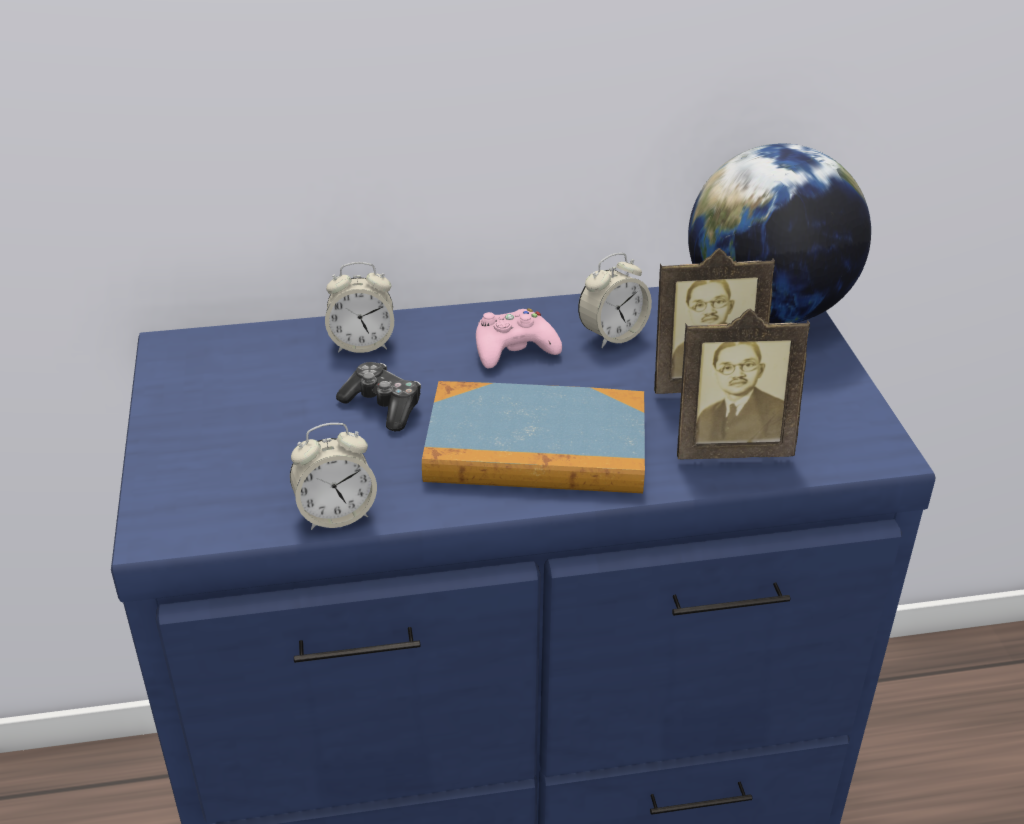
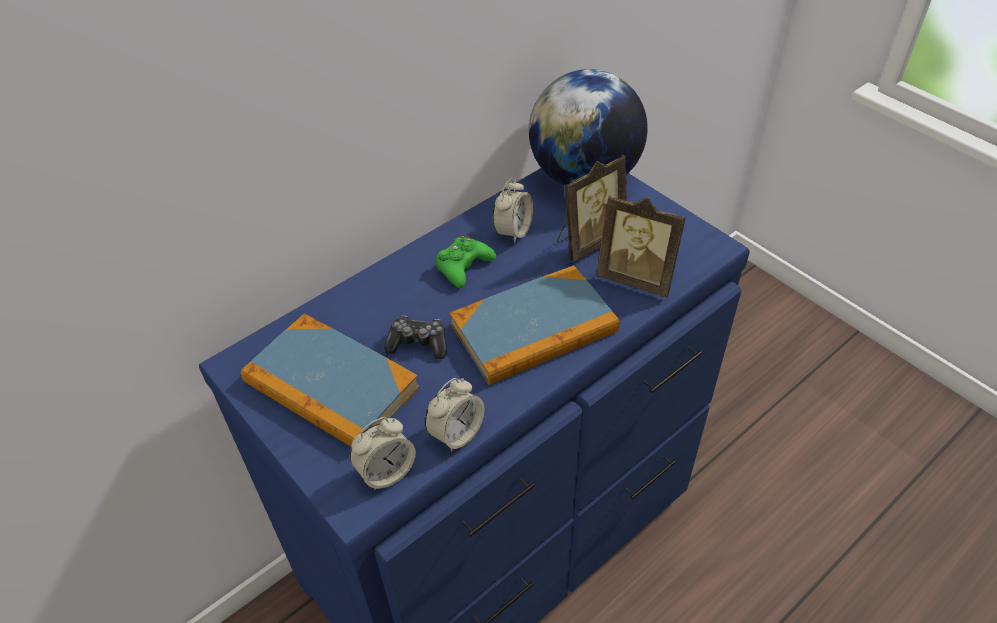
camera: 30 degrees left, 10 degrees up
(248, 407) = (331, 385): none -> book
(362, 344) = (365, 304): alarm clock -> alarm clock (386, 472)
(514, 349) = (463, 266): pink game controller -> green game controller
(730, 445) = (637, 278): picture frame -> picture frame turned 60 degrees clockwise

